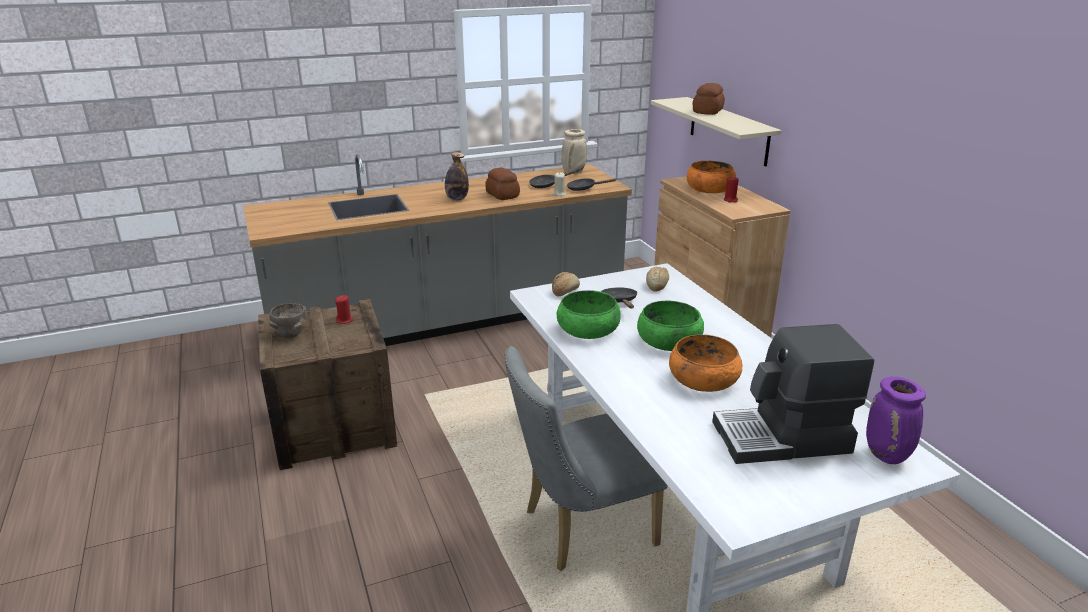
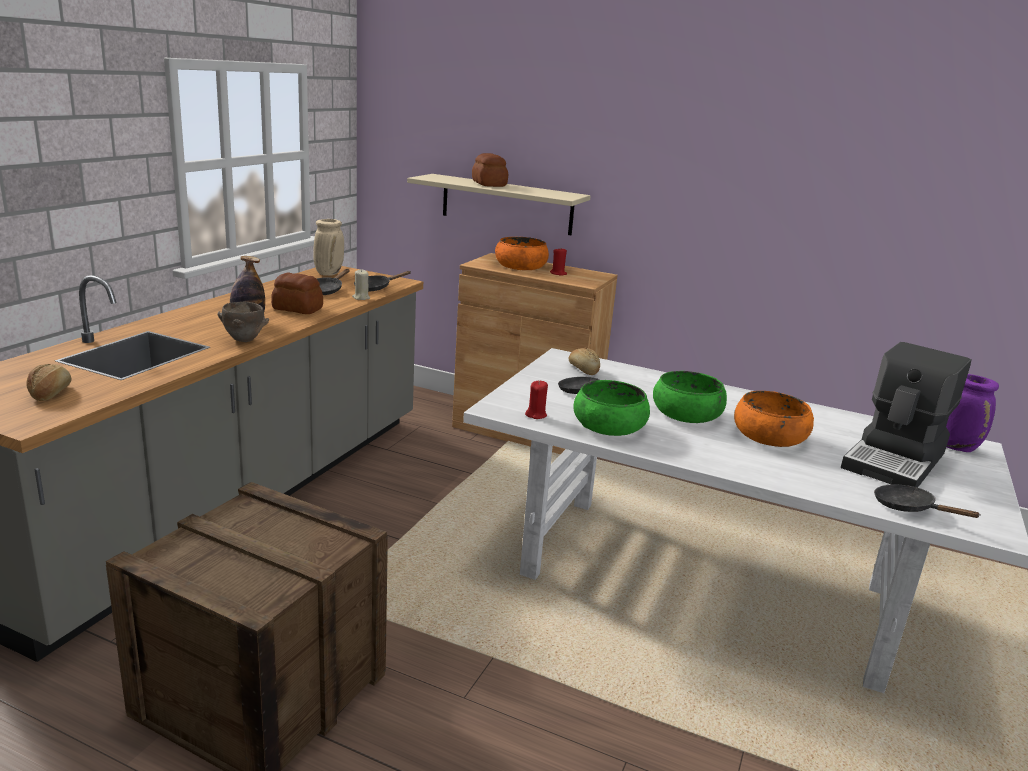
camera: 45 degrees left, 5 degrees down
(291, 335) = (213, 569): brown bowl -> brown bowl (244, 340)
(345, 320) = (260, 520): red candle -> red candle (536, 415)
(565, 291) = (519, 397): bread -> bread (50, 393)
(580, 529) = (681, 654): grey chair -> none
(702, 470) = (909, 508): none -> black frying pan

